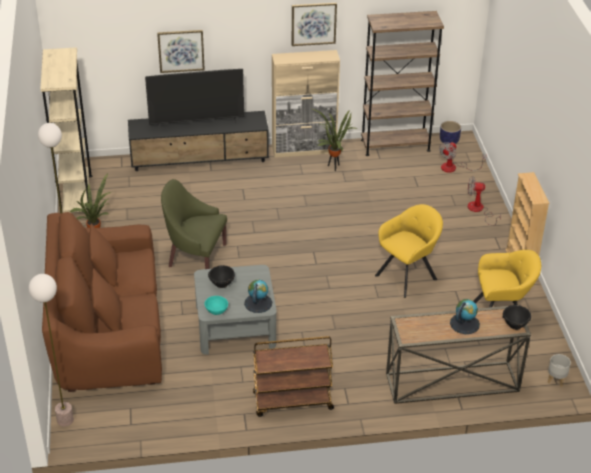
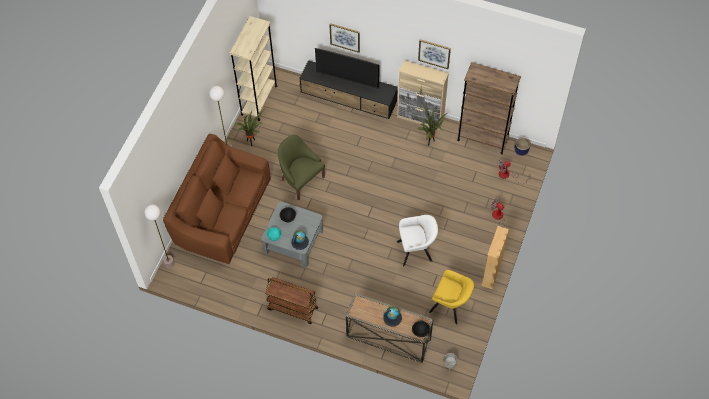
camera: 30 degrees right, 20 degrees up
(408, 276) = (416, 250): yellow armchair -> white armchair

